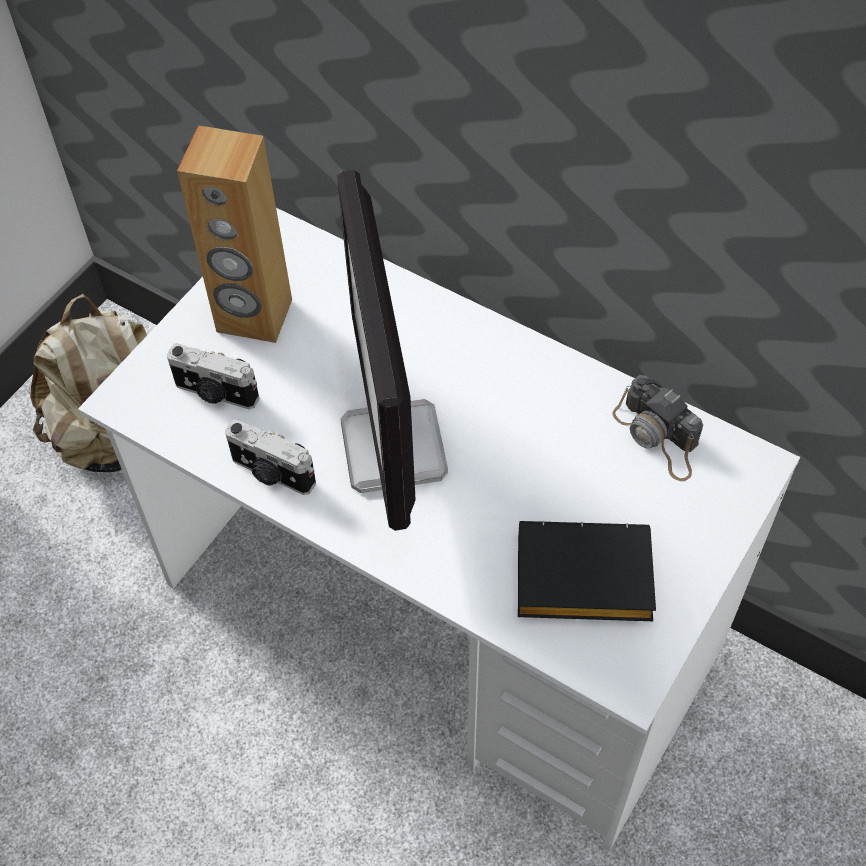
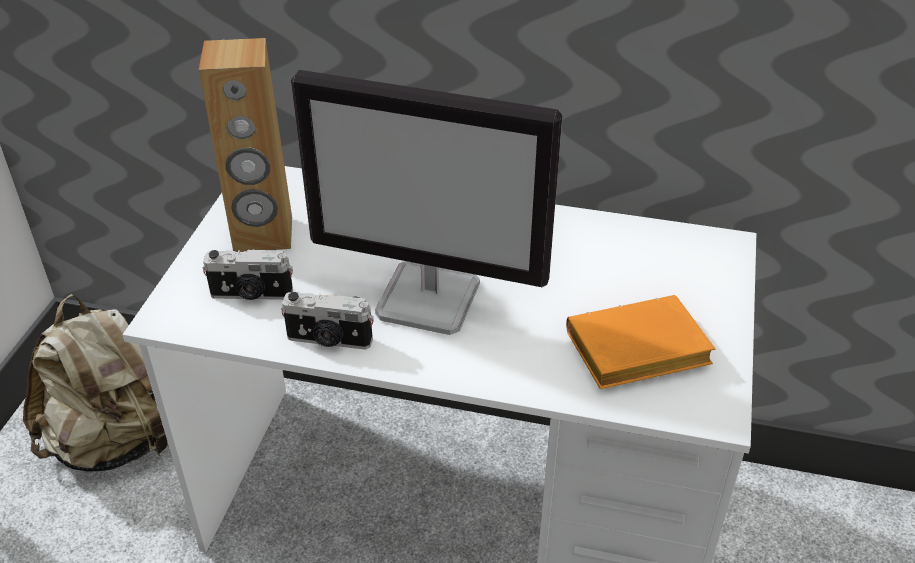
camera: 20 degrees left, 15 degrees down
(394, 450) = (431, 299): monitor -> monitor turned 45 degrees counterclockwise
(579, 581) = (635, 354): black book -> orange book
(658, 437) = (642, 243): camera -> none

